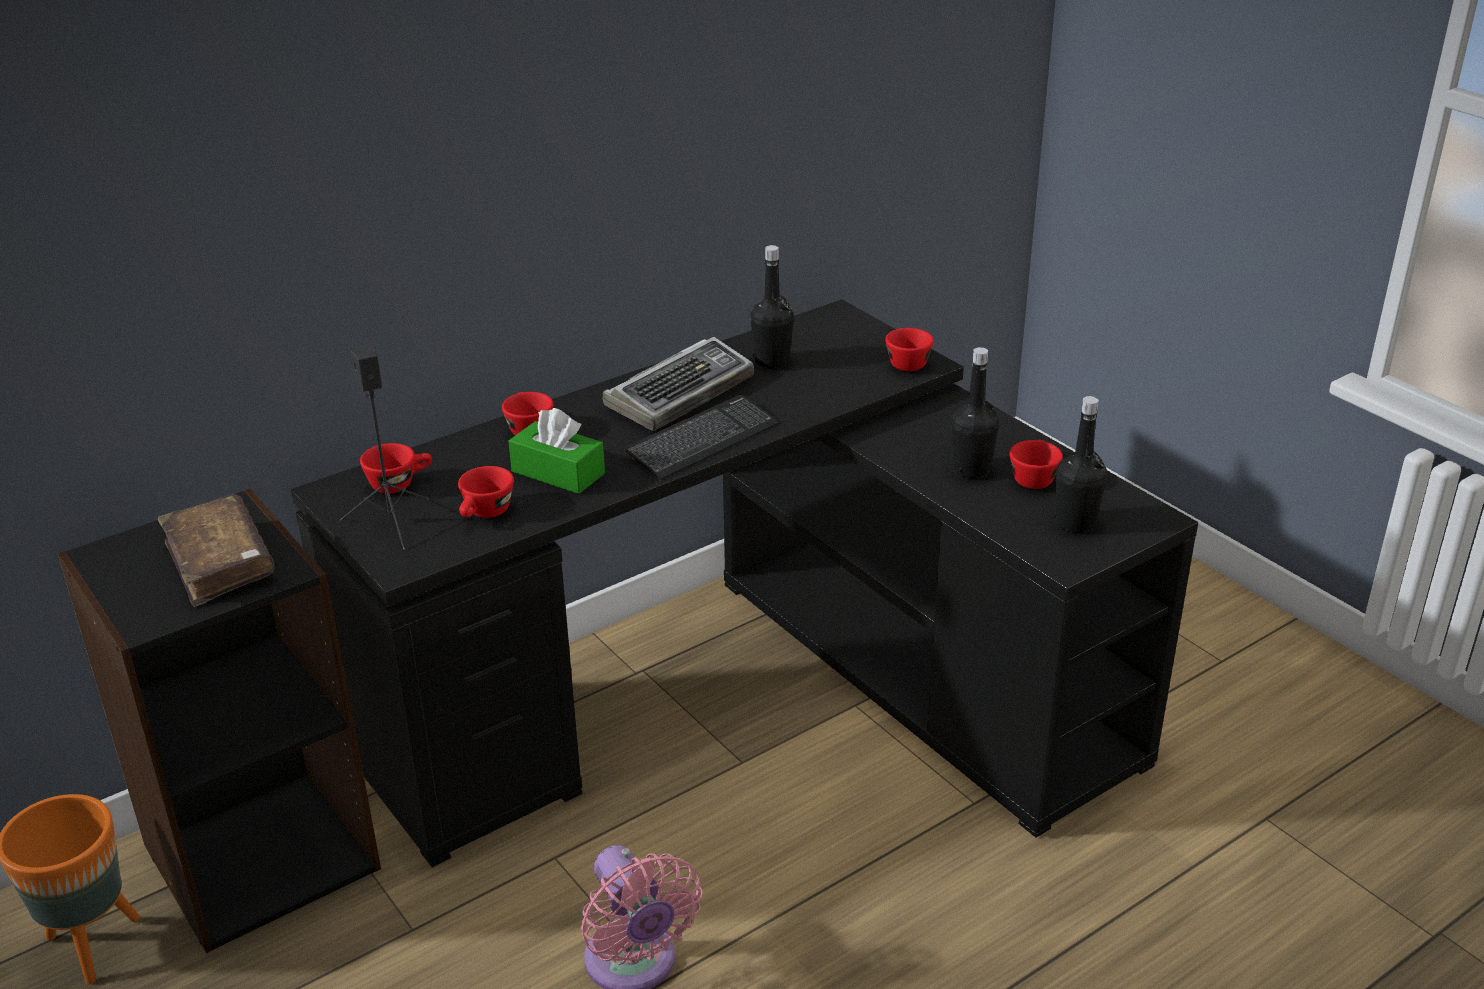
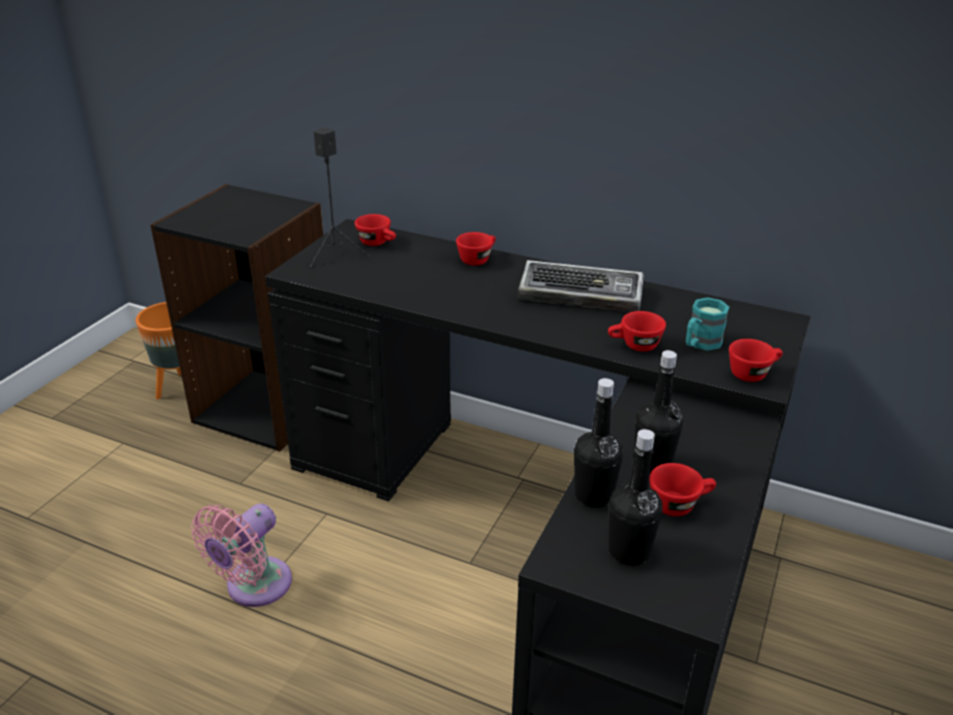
camera: 60 degrees right, 0 degrees up
(220, 563) = (242, 219): brown book -> none
(485, 514) = (368, 277): red cup -> red cup (634, 346)
(558, 472) = (436, 284): green tissue box -> none
(702, 440) = (529, 320): keyboard -> none
(772, 361) = (671, 315): black bottle -> black bottle (593, 495)
(837, 367) = (700, 344): none -> turquoise mug

